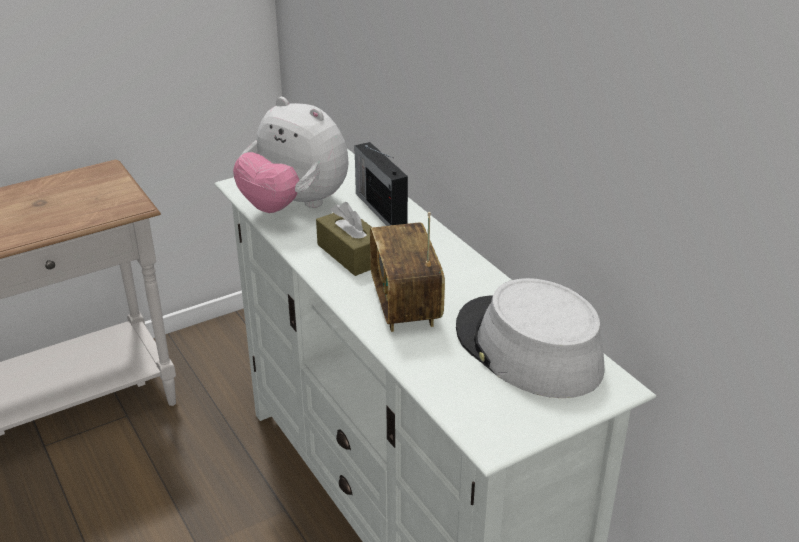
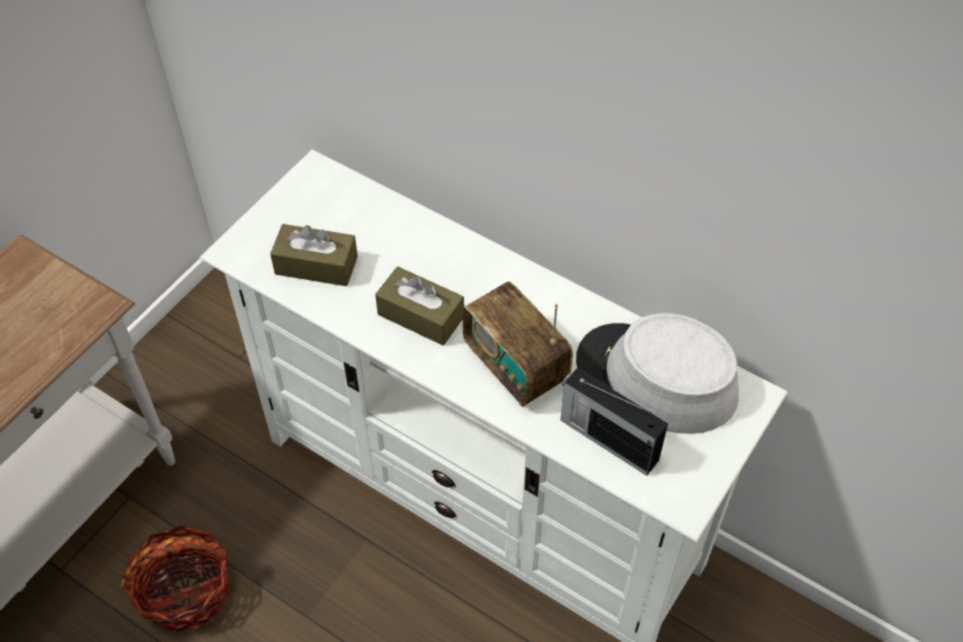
camera: 25 degrees left, 20 degrees up
(120, 494) = (186, 591): none -> basket
(294, 206) = (316, 265): plush toy -> brown tissue box
(380, 208) = (410, 237): radio -> radio (607, 438)

